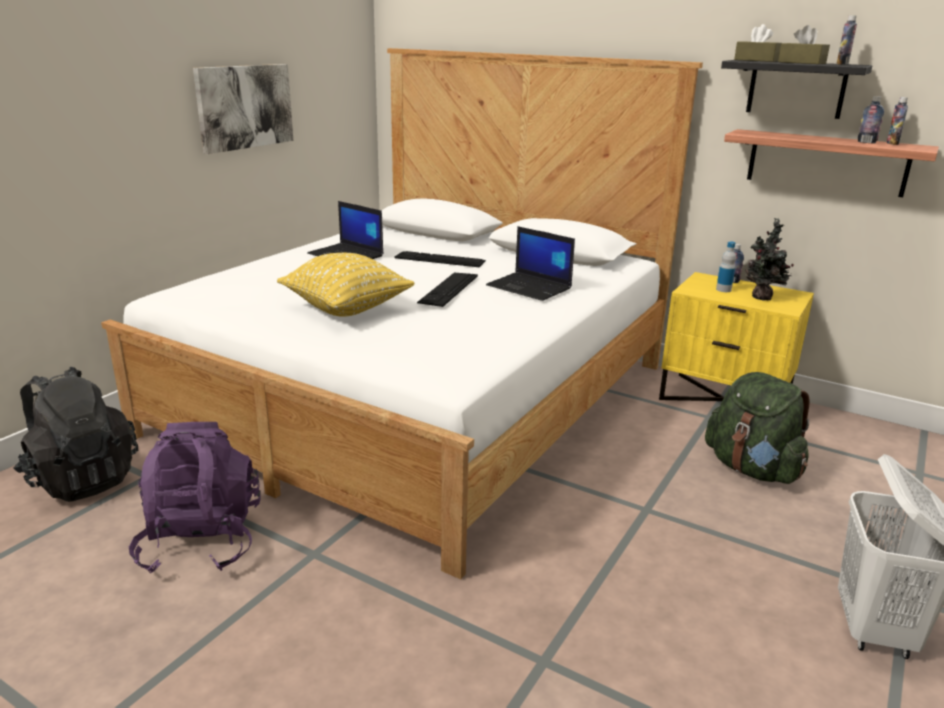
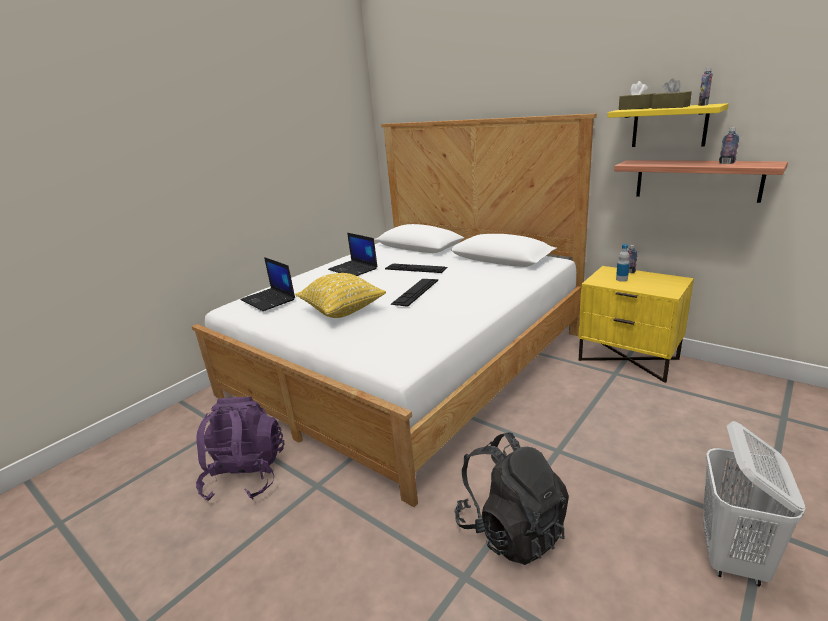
camera: 10 degrees right, 0 degrees up
(82, 479) = (182, 429): black backpack -> black backpack (511, 530)
(244, 106) = (283, 175): picture -> none
(530, 287) = (473, 287): laptop -> laptop (269, 300)
(752, 469) = (644, 416): green backpack -> none
(762, 298) = (651, 285): potted plant -> none
(796, 89) = (669, 126): black shelf -> yellow shelf
(892, 143) = (748, 162): bottle -> none

